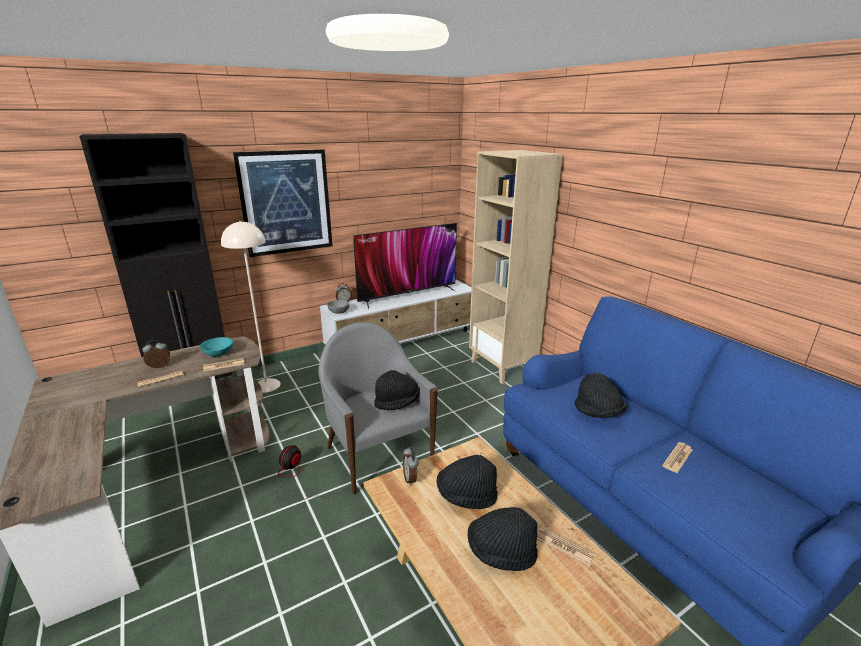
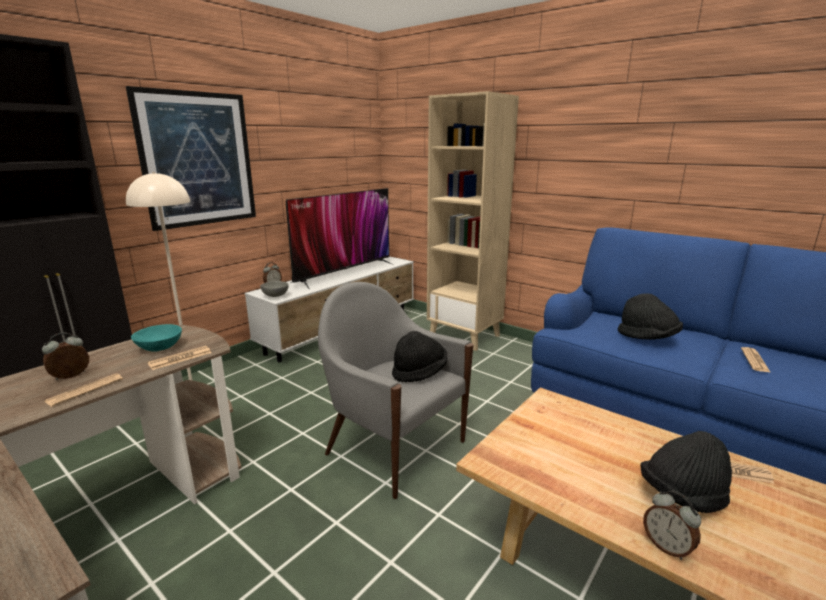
camera: 20 degrees left, 5 degrees down
(293, 479) = (302, 502): fan -> none
(410, 479) = (509, 445): alarm clock -> alarm clock (667, 547)
(466, 496) = (587, 448): black hat -> none

